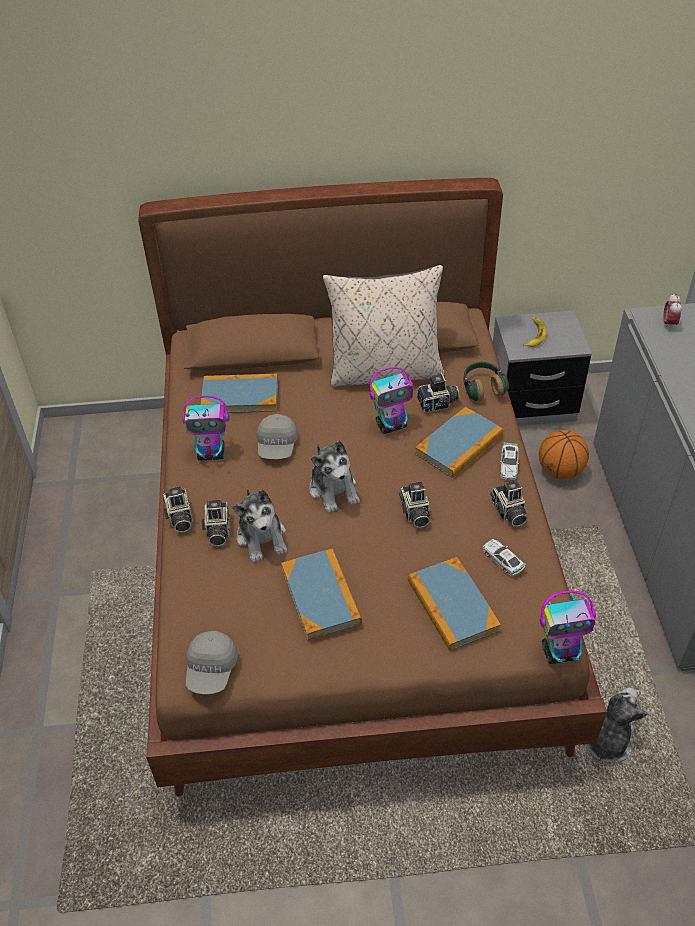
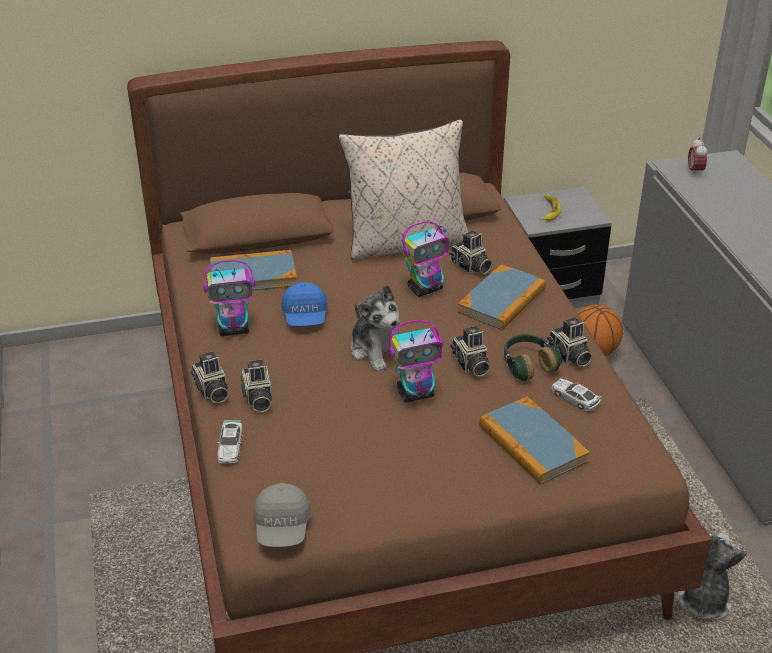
camera: 10 degrees left, 10 degrees down
(262, 537) = (309, 400): plush toy -> none
(277, 446) = (305, 317): grey cap -> blue cap
(321, 596) = (388, 447): book -> none
(438, 404) = (470, 266): camera -> camera turned 75 degrees clockwise
(482, 387) = (513, 249): headphones -> headphones (528, 365)
(508, 465) = (558, 314): toy car -> toy car (230, 447)
(560, 652) = (656, 474): toy robot -> toy robot (416, 393)

